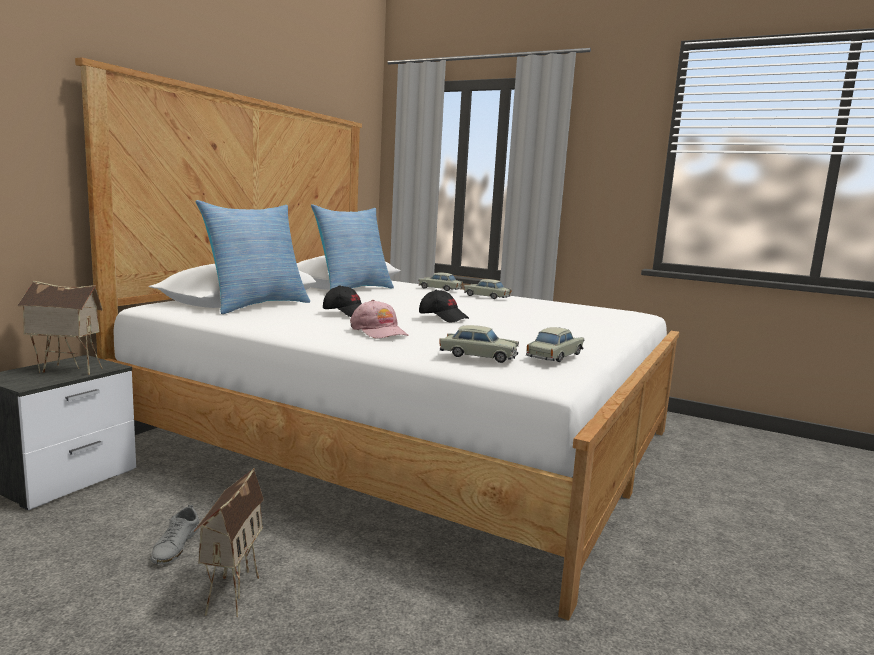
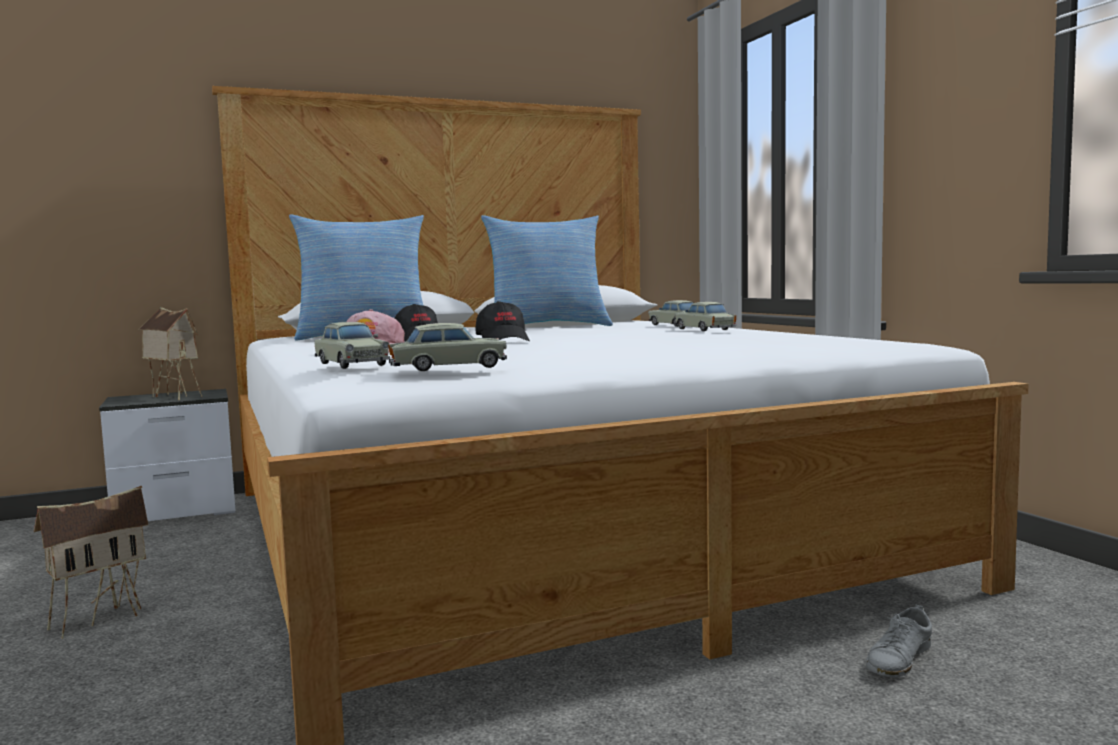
camera: 40 degrees right, 5 degrees down
(175, 546) = (139, 575): grey shoe -> grey shoe (899, 659)

